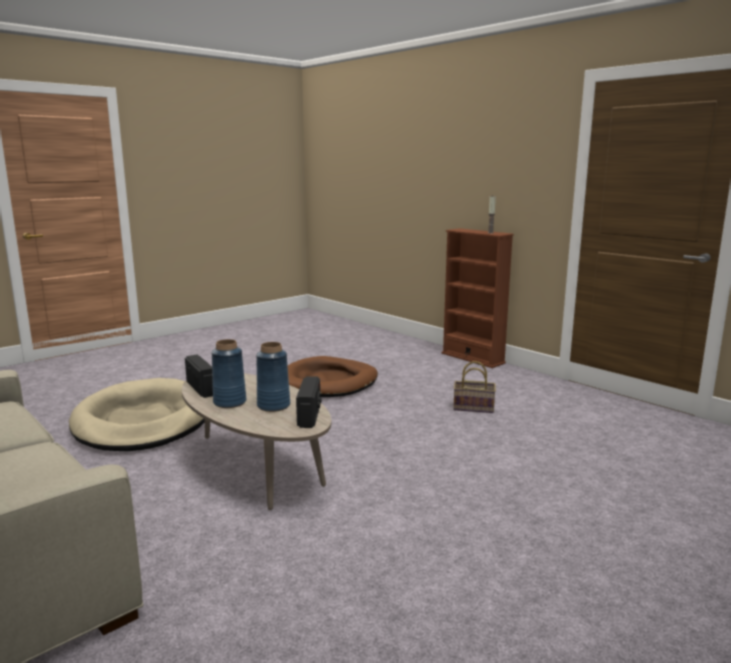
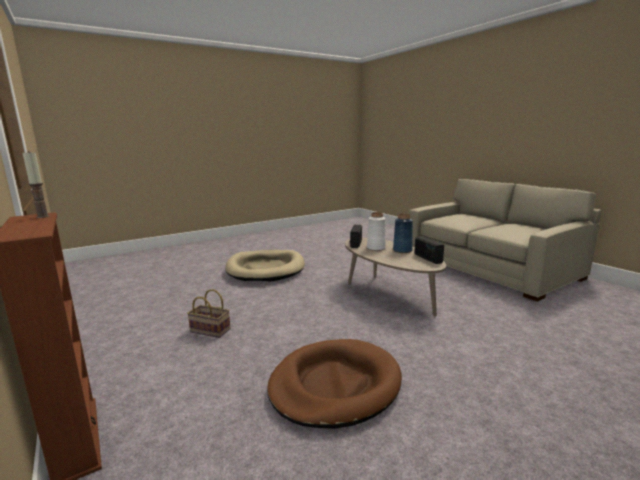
camera: 170 degrees left, 0 degrees up
(143, 421) = (507, 336): beige dog bed -> beige dog bed (265, 269)
(273, 405) = (376, 248): blue vase -> white vase

